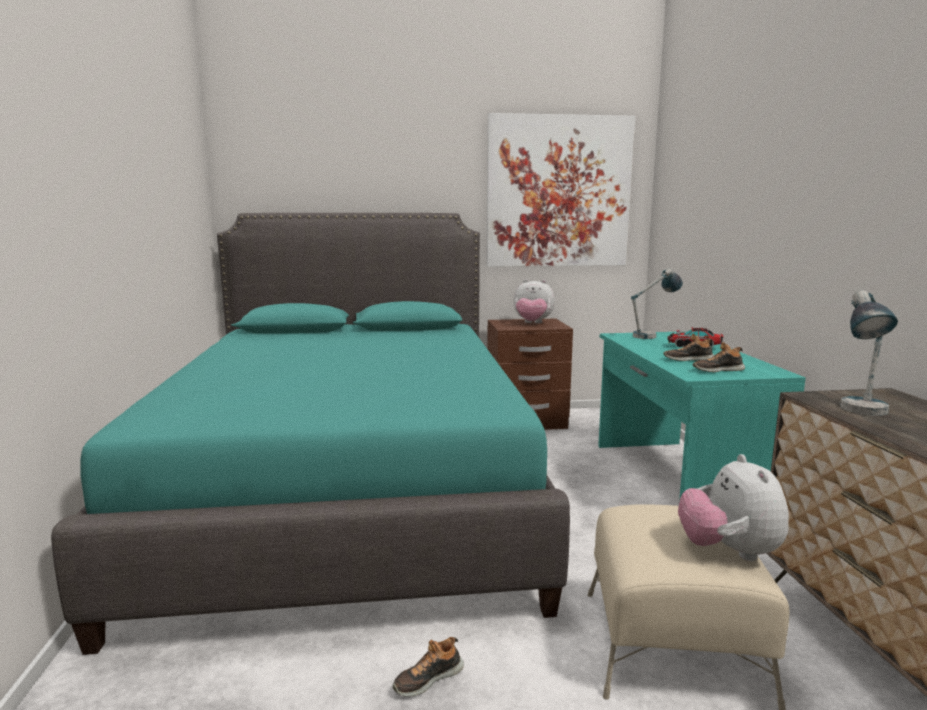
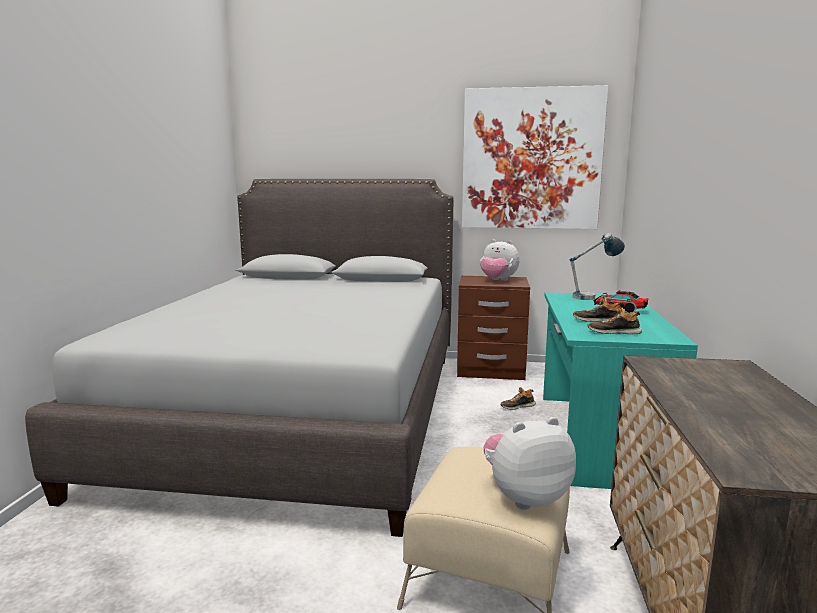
camera: 15 degrees right, 0 degrees up
(350, 490) = (303, 412): turquoise bed -> grey bed
(428, 678) = (268, 565): shoe -> shoe (517, 406)
(729, 551) = (525, 497): plush toy -> plush toy turned 60 degrees clockwise
(861, 413) = (674, 381): table lamp -> none

